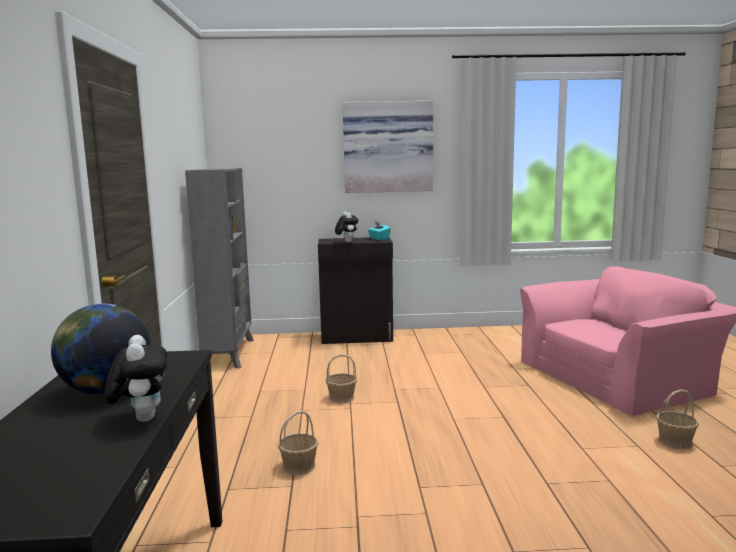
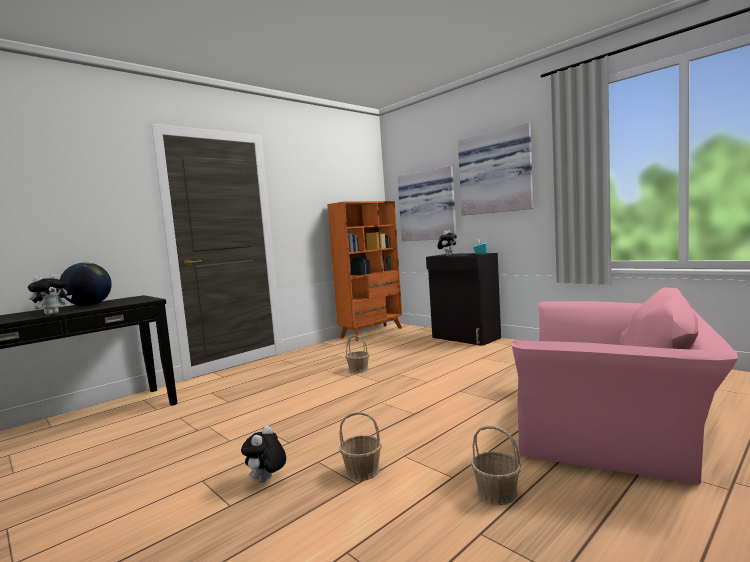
camera: 50 degrees right, 5 degrees down
(229, 353) = (372, 332): grey bookcase -> orange bookcase
(288, 177) = (428, 205): none -> picture
(299, 466) = (252, 395): basket -> basket (362, 471)
(558, 517) = (266, 481): none -> plush toy

